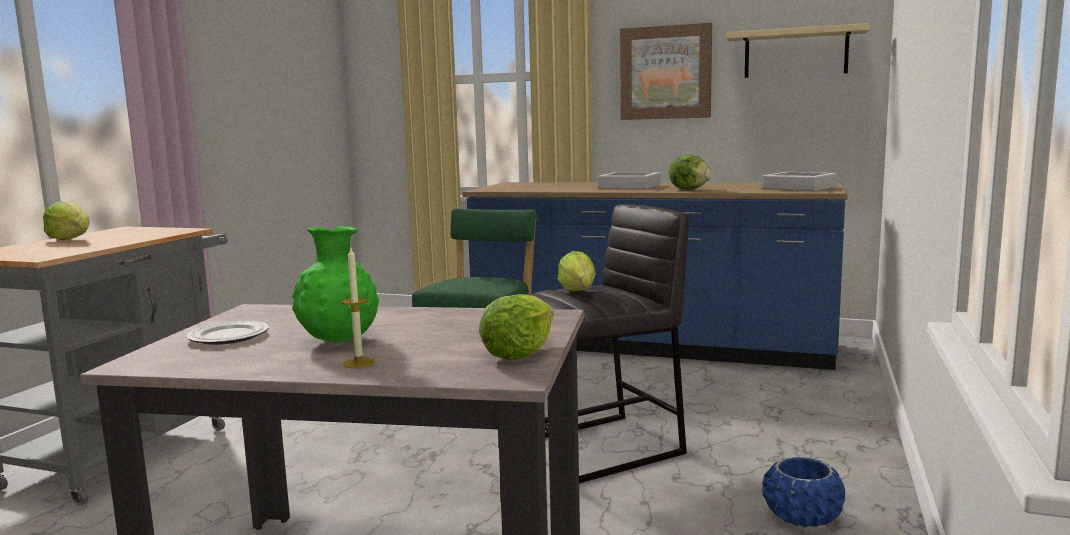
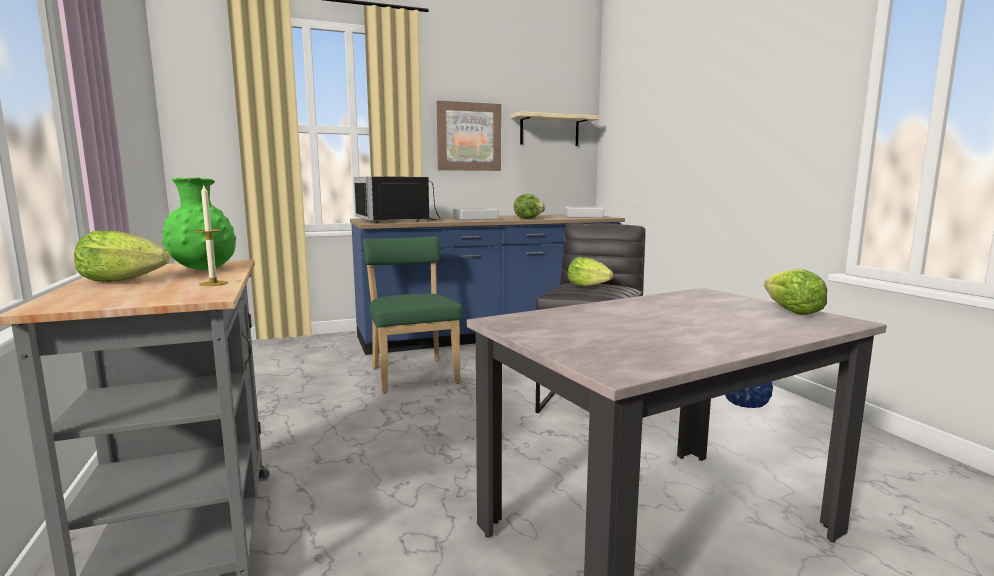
camera: 40 degrees left, 0 degrees up
(230, 336) = (586, 339): plate -> none
(339, 341) = (671, 325): green vase -> green vase (203, 270)
(359, 363) = (750, 333): candle -> candle (213, 283)
(529, 186) = (397, 220): none -> black microwave

